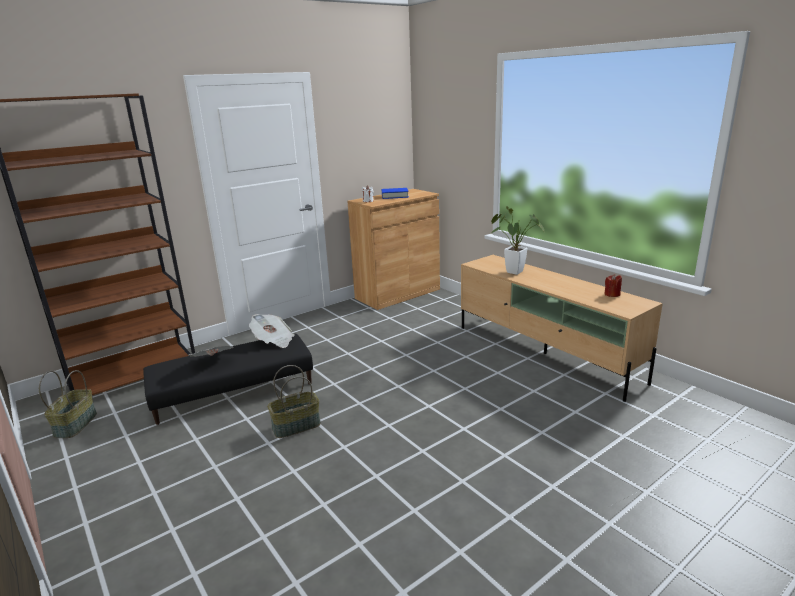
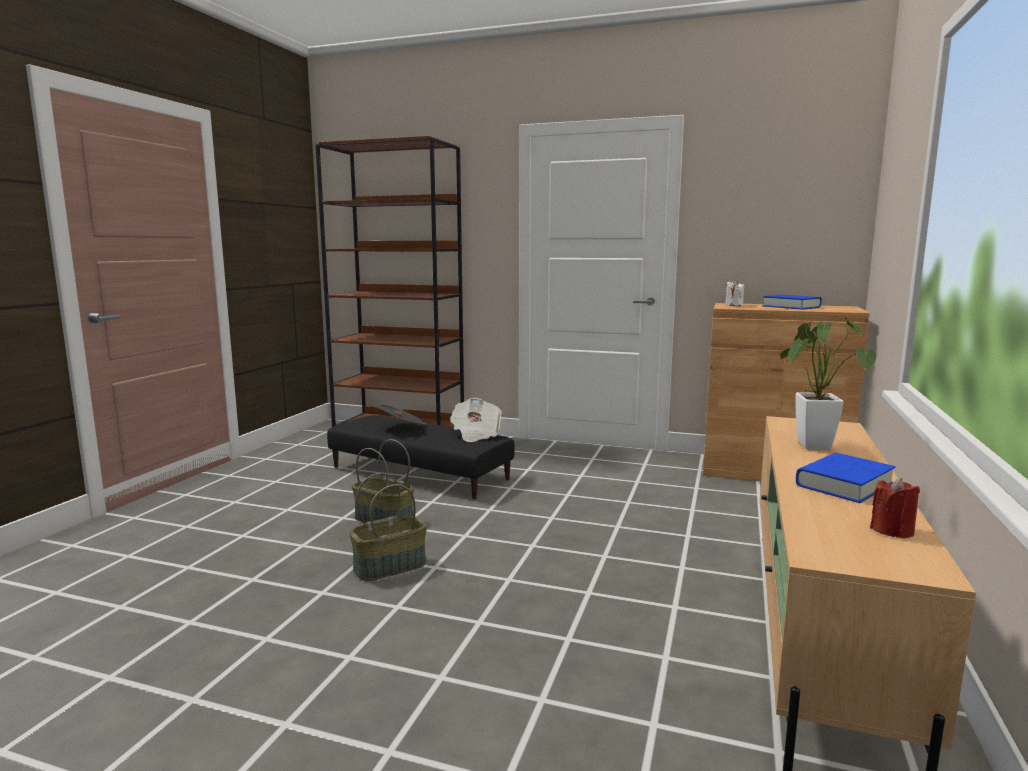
camera: 55 degrees right, 10 degrees down
(75, 424) = (312, 444): basket -> basket (390, 566)
(563, 284) = (844, 484): none -> blue book

